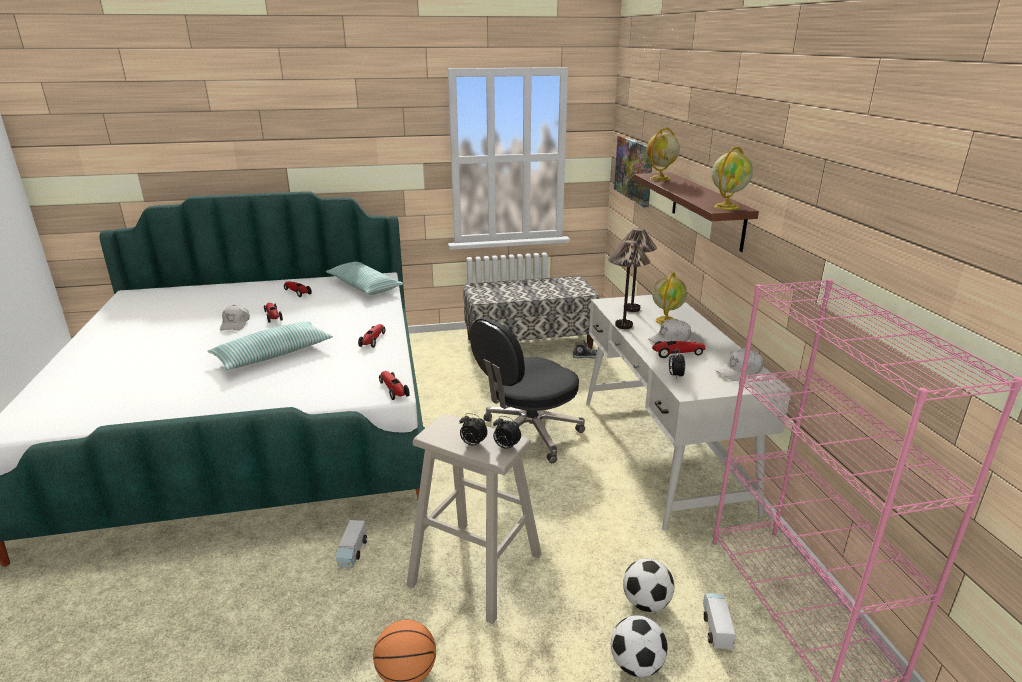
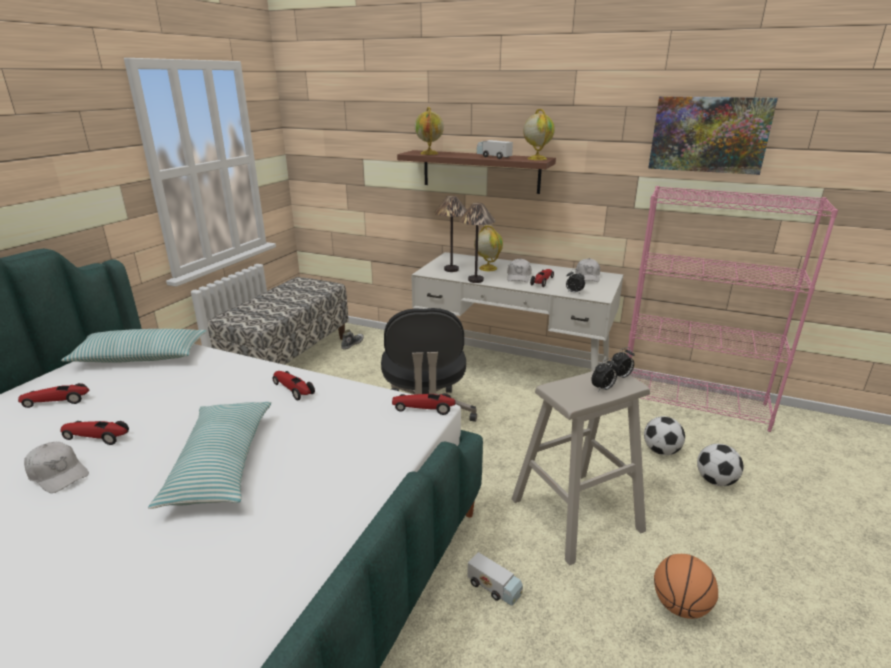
camera: 55 degrees left, 0 degrees up
(634, 169) = (342, 158): picture -> picture (709, 134)
(716, 627) = (696, 436): toy truck -> toy truck (494, 157)

